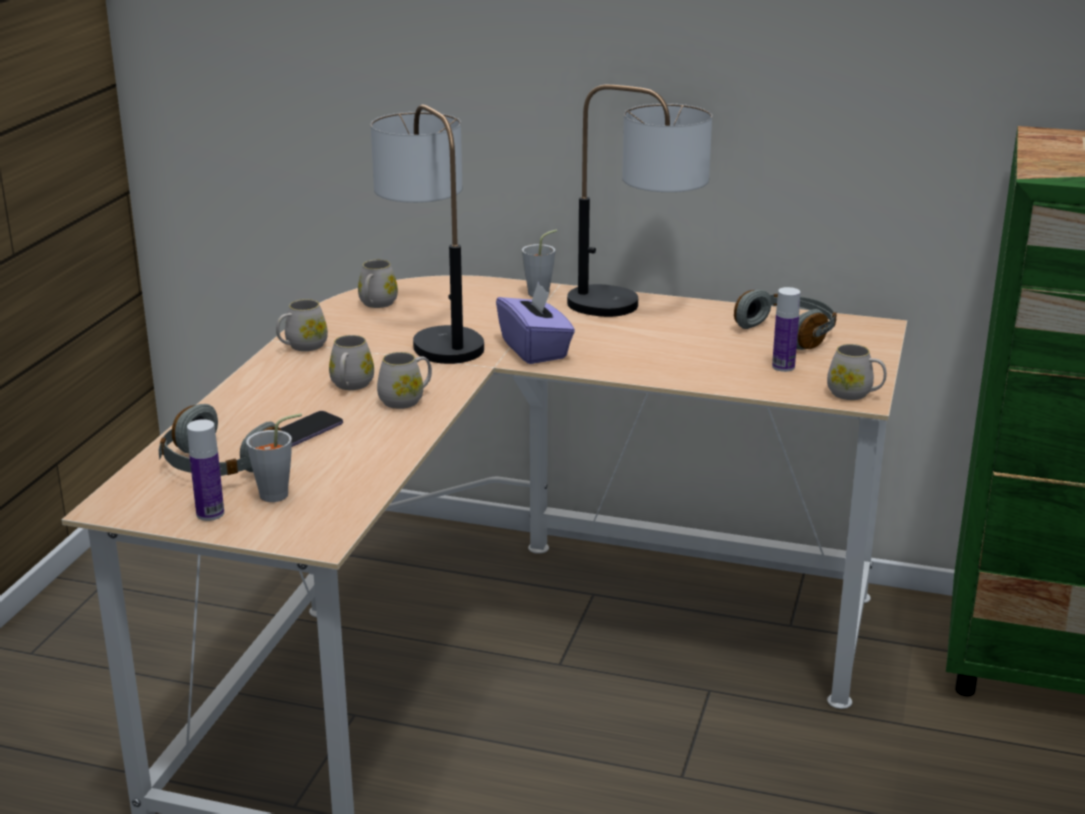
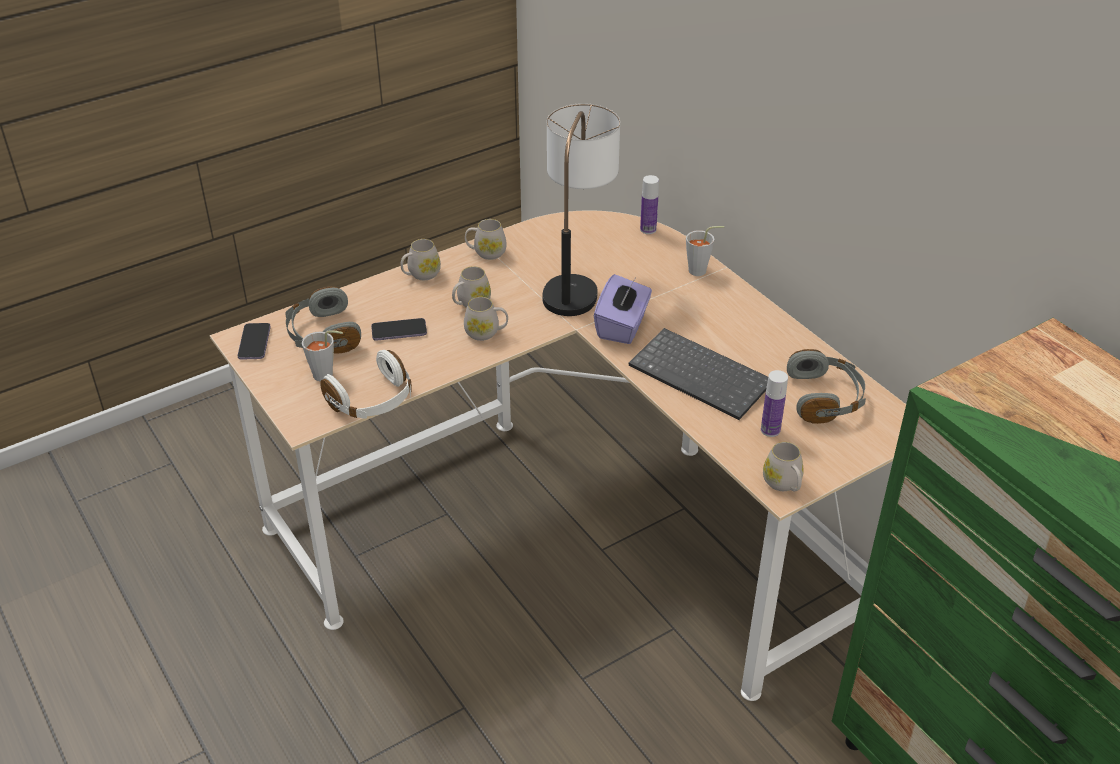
camera: 40 degrees right, 15 degrees up
(138, 502) = (254, 343): none -> phone
(210, 514) = (277, 371): bottle -> bottle (648, 229)
(370, 492) = (372, 401): none -> white headphones
(376, 304) = (578, 233): white mug -> white mug (420, 274)
(636, 310) = (744, 319): table lamp -> none
(666, 355) = (703, 375): none -> keyboard

